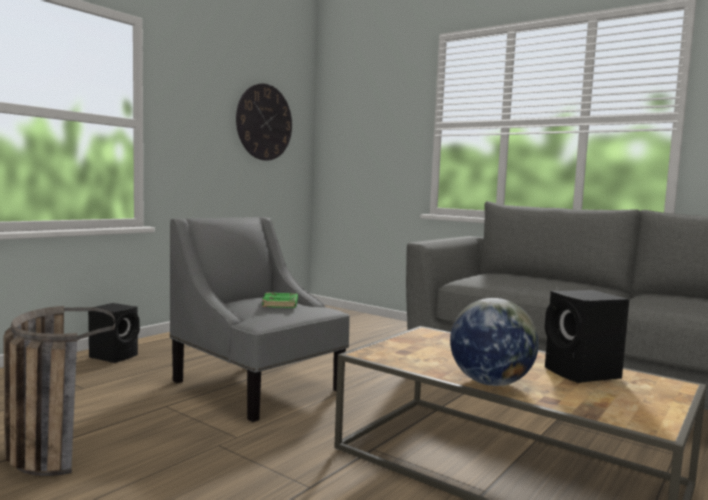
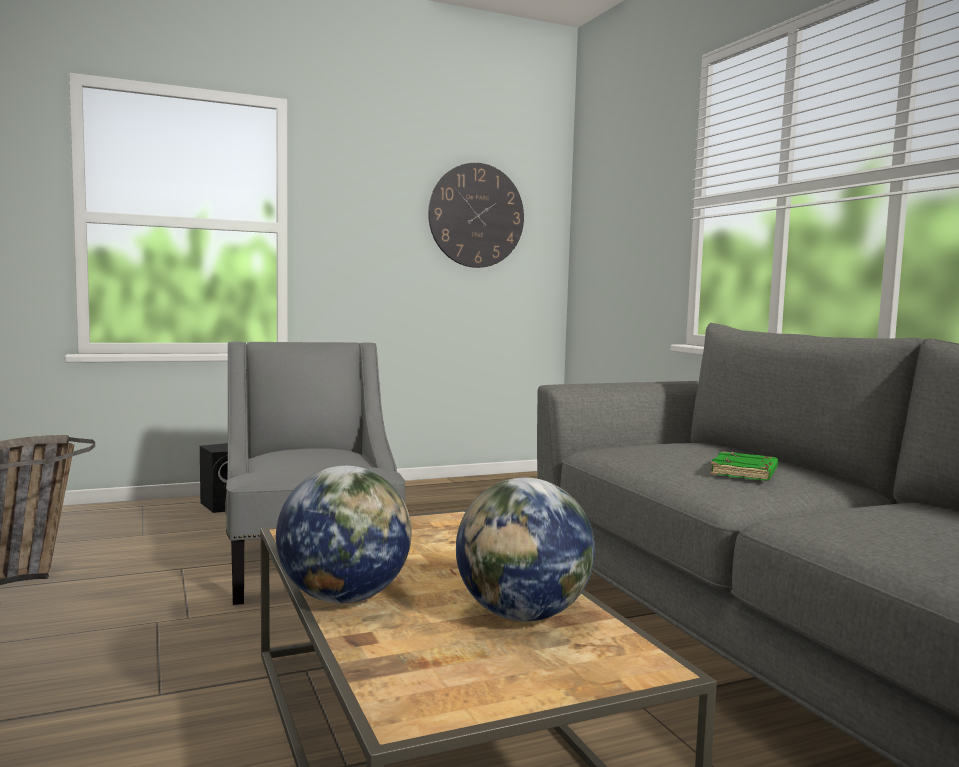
camera: 30 degrees right, 0 degrees up
(281, 304) = (321, 458): green book -> green book (745, 473)
(583, 374) = (523, 615): black speaker -> globe

